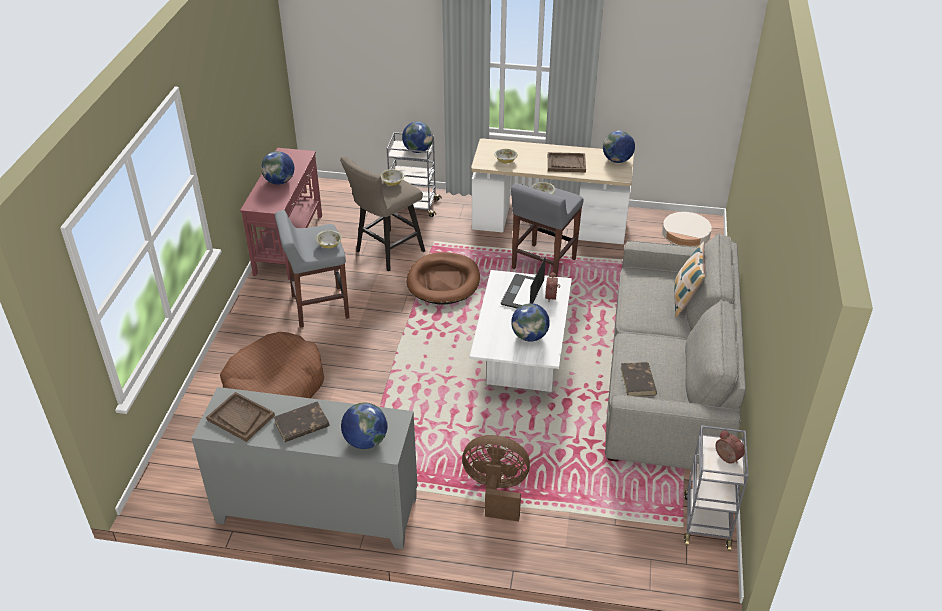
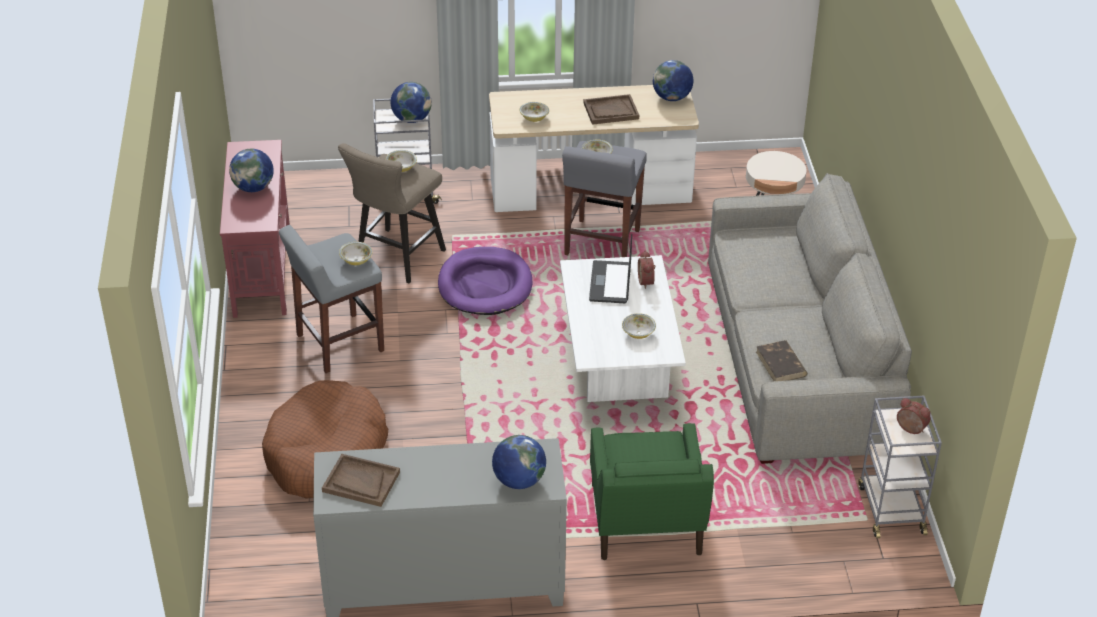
camera: 15 degrees left, 0 degrees up
(301, 424) = (436, 476): brown book -> none
(443, 281) = (485, 285): brown dog bed -> purple dog bed
(496, 491) = (645, 522): brown fan -> green armchair
(529, 336) = (638, 333): globe -> bowl
(685, 300) = (802, 260): pillow -> none

